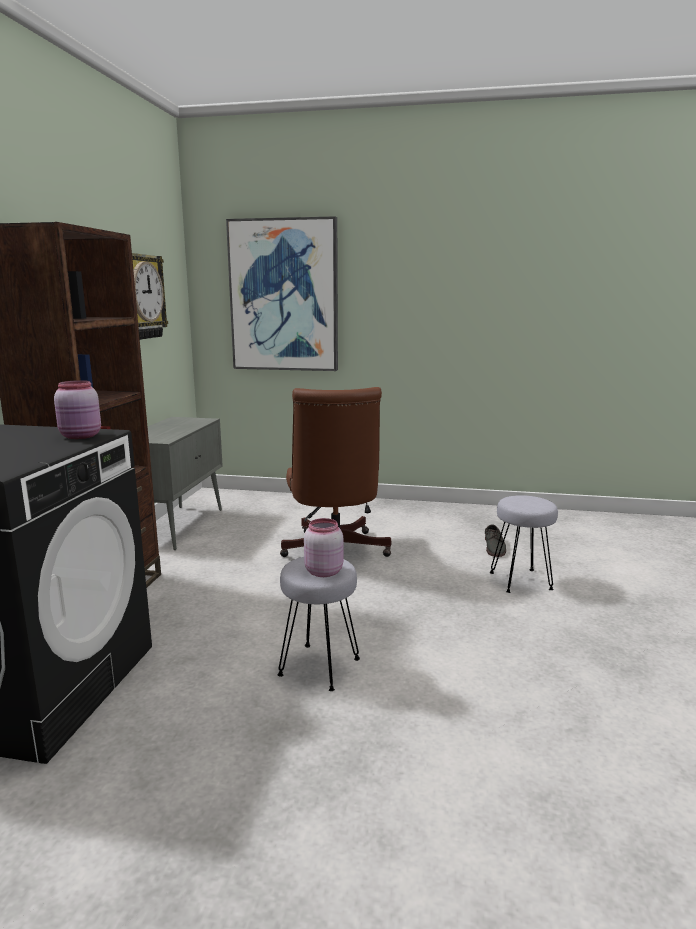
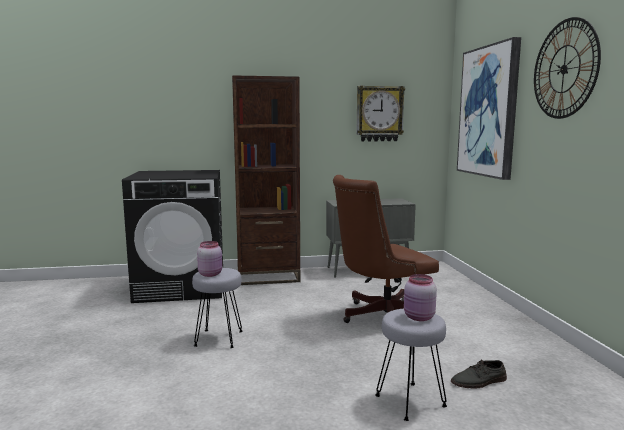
camera: 70 degrees right, 5 degrees down
(81, 436) = (198, 176): pink jar -> pink jar (419, 317)
(410, 260) = (564, 69): none -> wall clock

